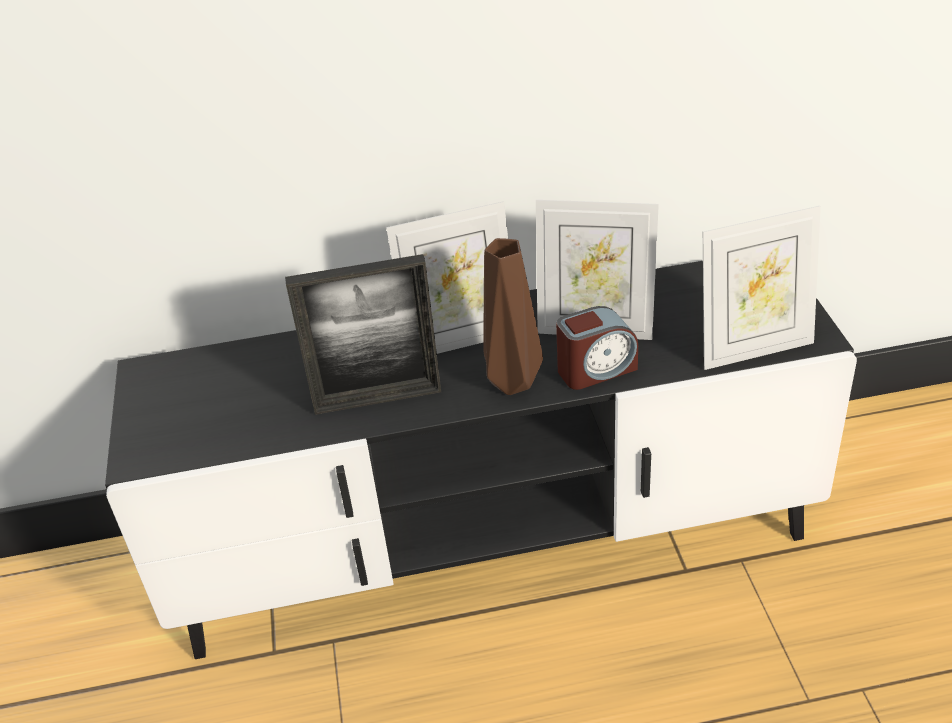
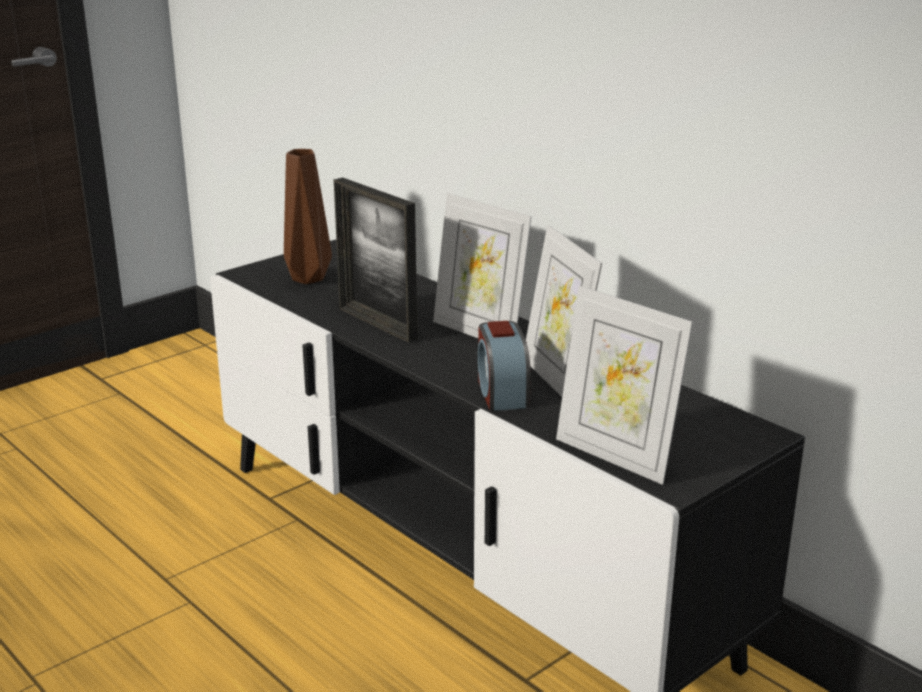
camera: 55 degrees right, 15 degrees down
(510, 382) = (448, 363): brown vase -> brown vase (308, 278)
(596, 369) = (502, 392): alarm clock -> alarm clock turned 45 degrees clockwise

